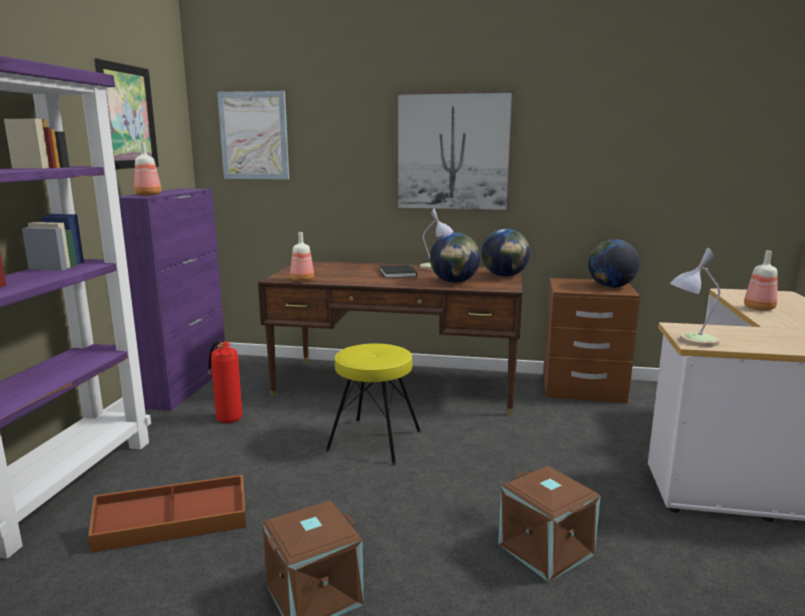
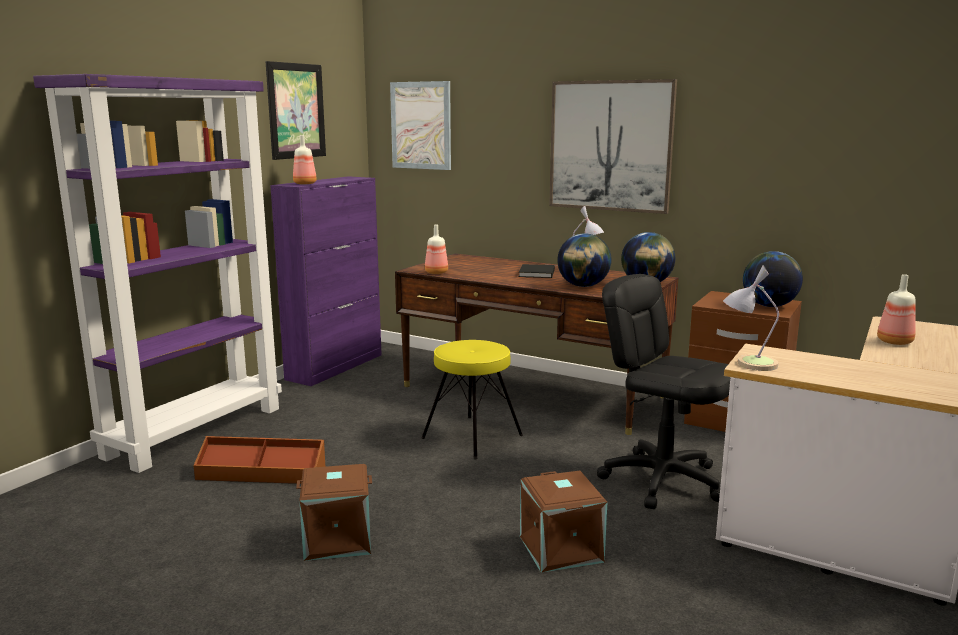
camera: 20 degrees right, 0 degrees up
(226, 412) = (356, 394): fire extinguisher -> none
(573, 455) = (662, 480): none -> black office chair

